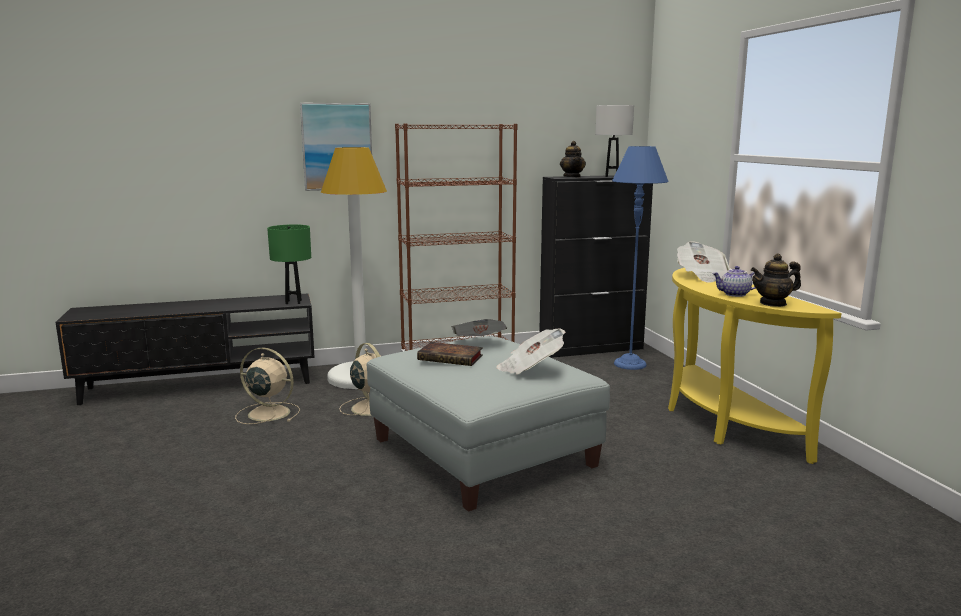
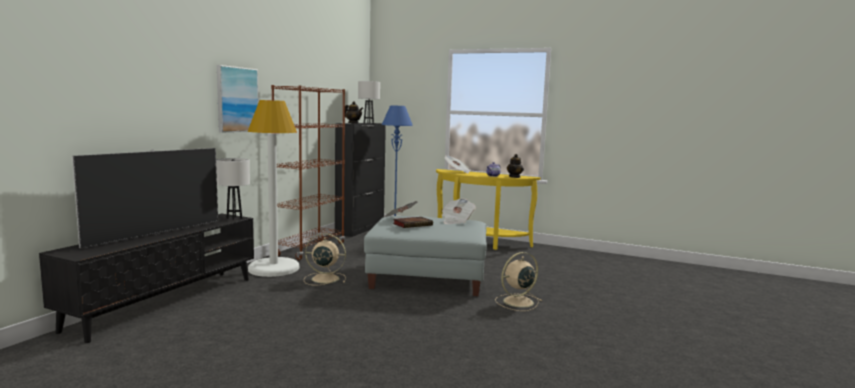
camera: 50 degrees left, 5 degrees down
(183, 306) = (156, 233): none -> television
(267, 413) = (269, 299): beige fan -> beige fan (517, 302)
(293, 302) = (234, 218): green table lamp -> white table lamp

